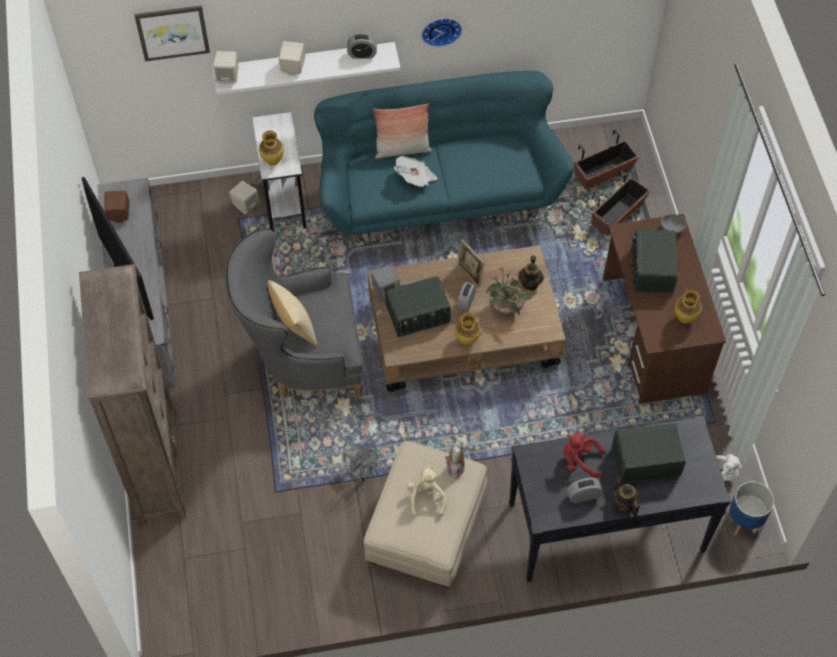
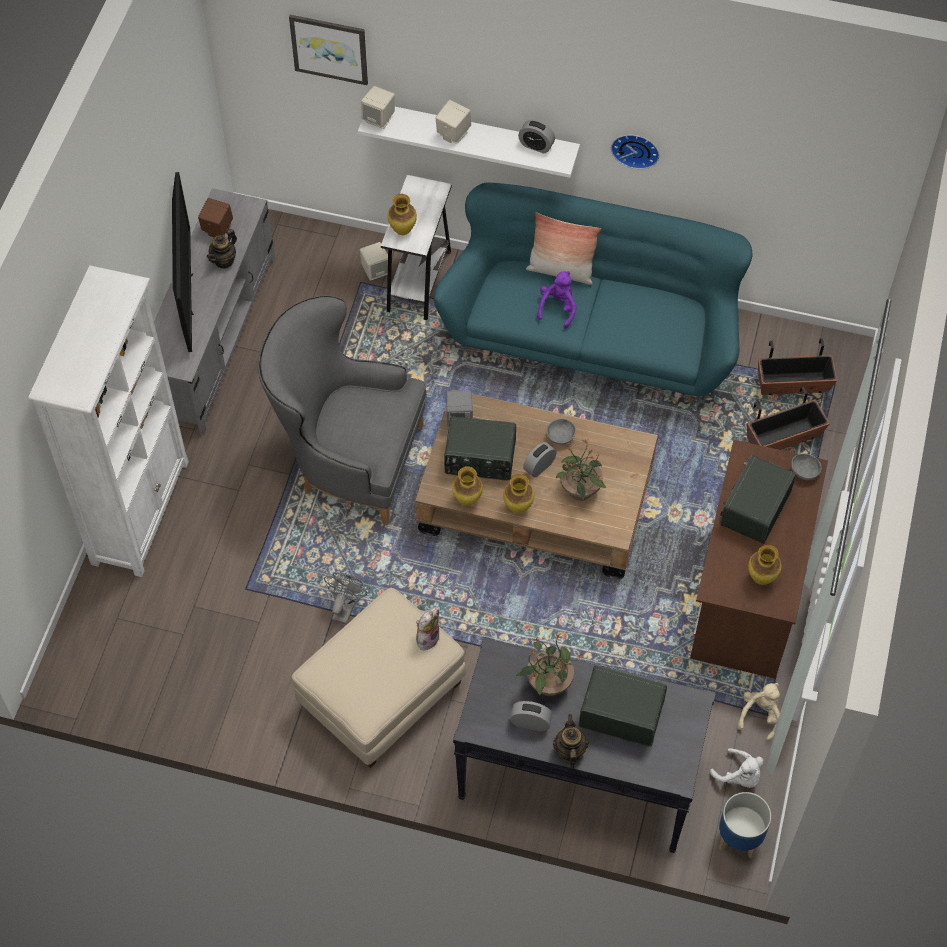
camera: 25 degrees right, 0 degrees up
(157, 466) = (141, 511): brown bookcase -> white bookcase
(294, 327) = (336, 418): pillow -> none
(361, 473) = (345, 607): grey fan -> grey fan turned 135 degrees counterclockwise
(415, 178) = (557, 308): newspaper -> purple plush toy
(425, 351) = (467, 500): none -> vase
(426, 497) = (379, 657): beige plush toy -> beige plush toy (760, 716)
(470, 275) = (561, 437): picture frame -> grey bowl
(530, 283) = (623, 472): teapot -> teapot (224, 260)
(580, 460) = (548, 683): red plush toy -> potted plant

